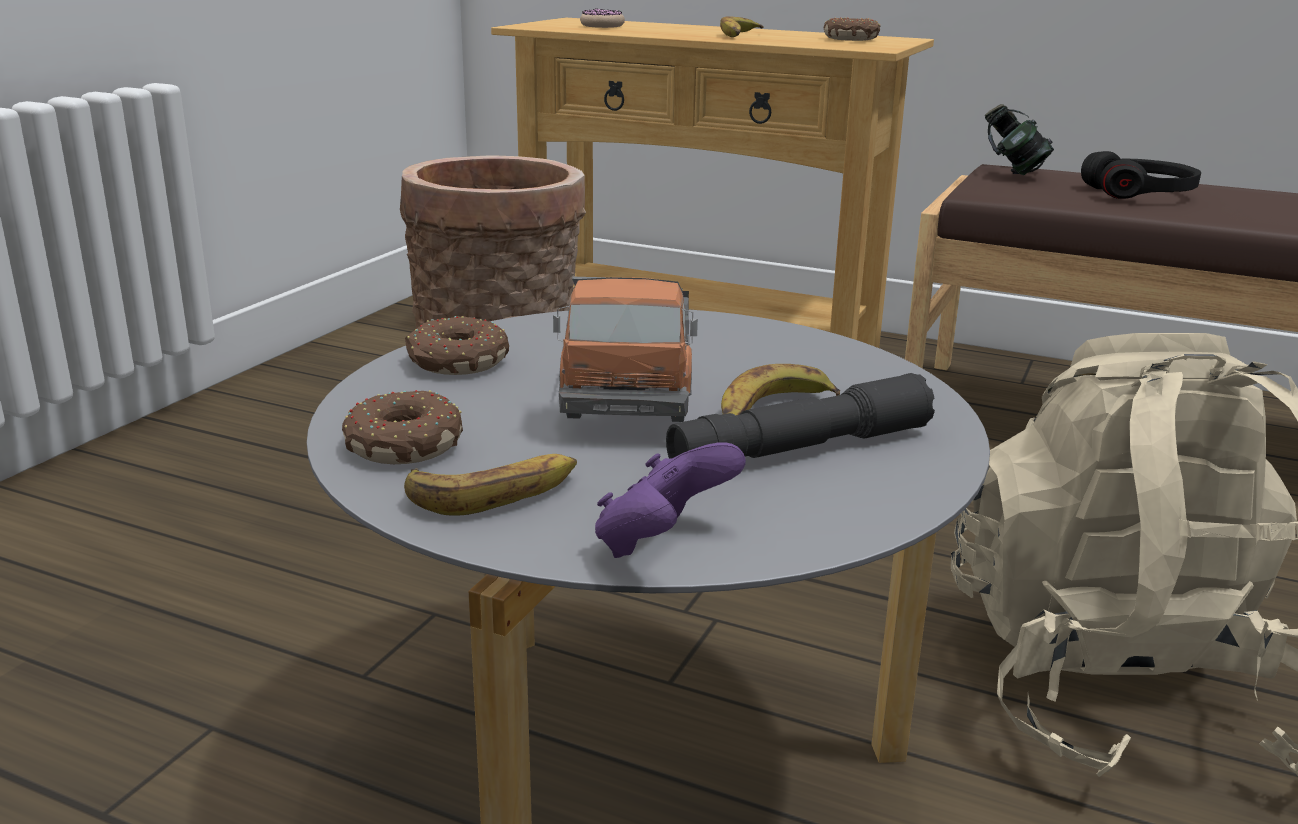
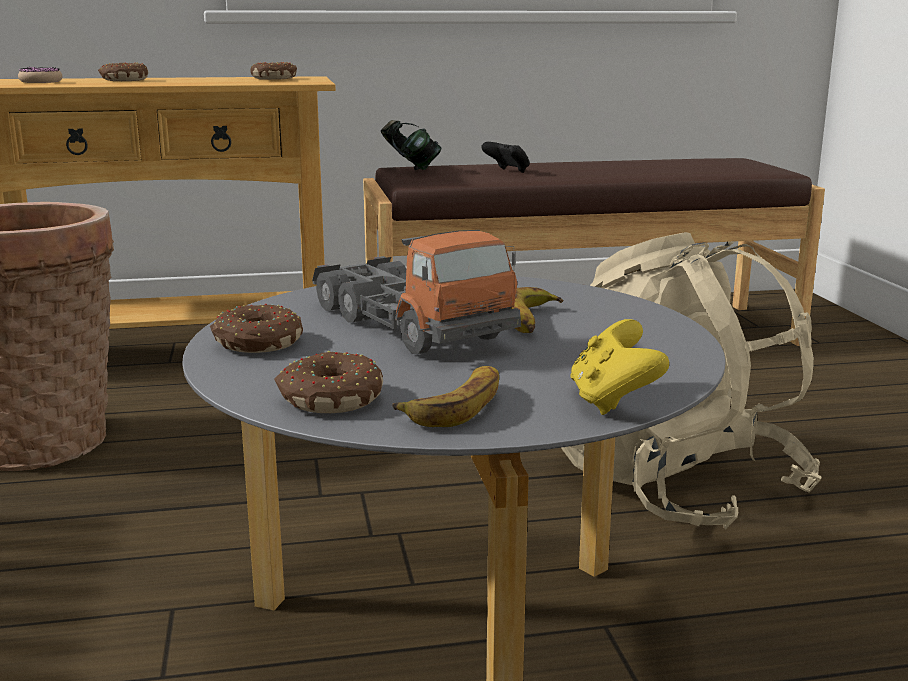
camera: 35 degrees left, 5 degrees down
(662, 545) = (613, 401): purple game controller -> yellow game controller
(686, 29) = (124, 80): none -> donut
(739, 35) = (183, 81): banana -> none
(801, 449) = (587, 335): grey flashlight -> none
(1139, 193) = (507, 171): black headphones -> black game controller

